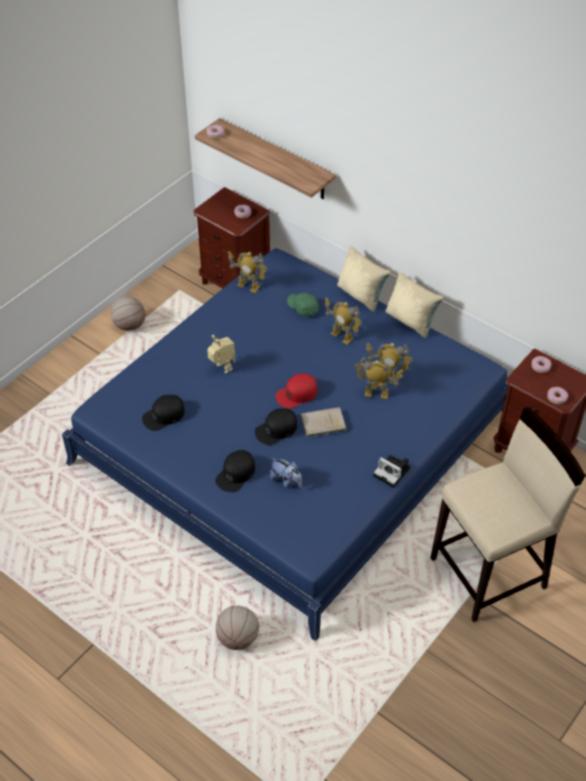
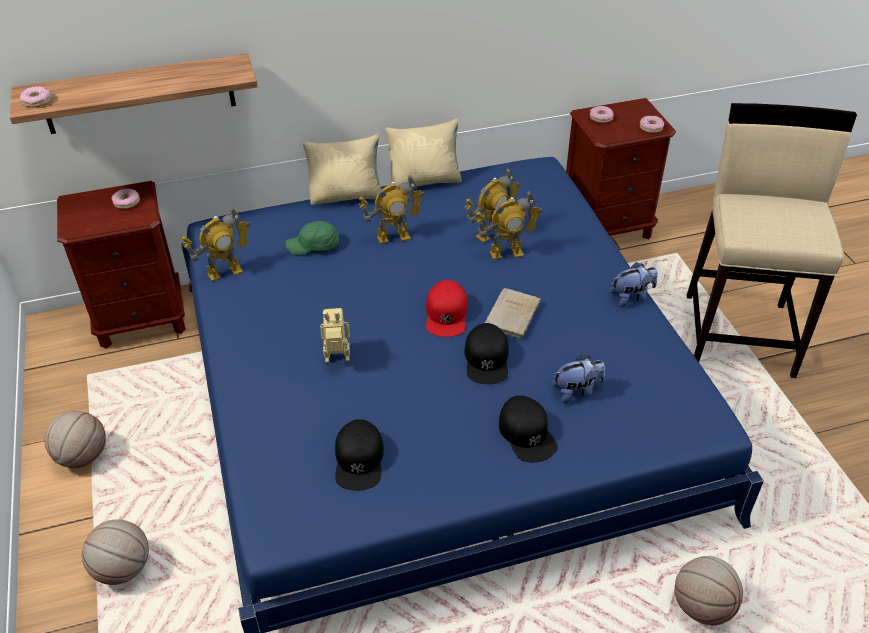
camera: 55 degrees left, 5 degrees down
(81, 384) = (123, 569): none -> basketball
(376, 394) = (506, 253): toy robot -> toy robot turned 150 degrees counterclockwise
(393, 472) = (631, 297): camera -> plush toy

